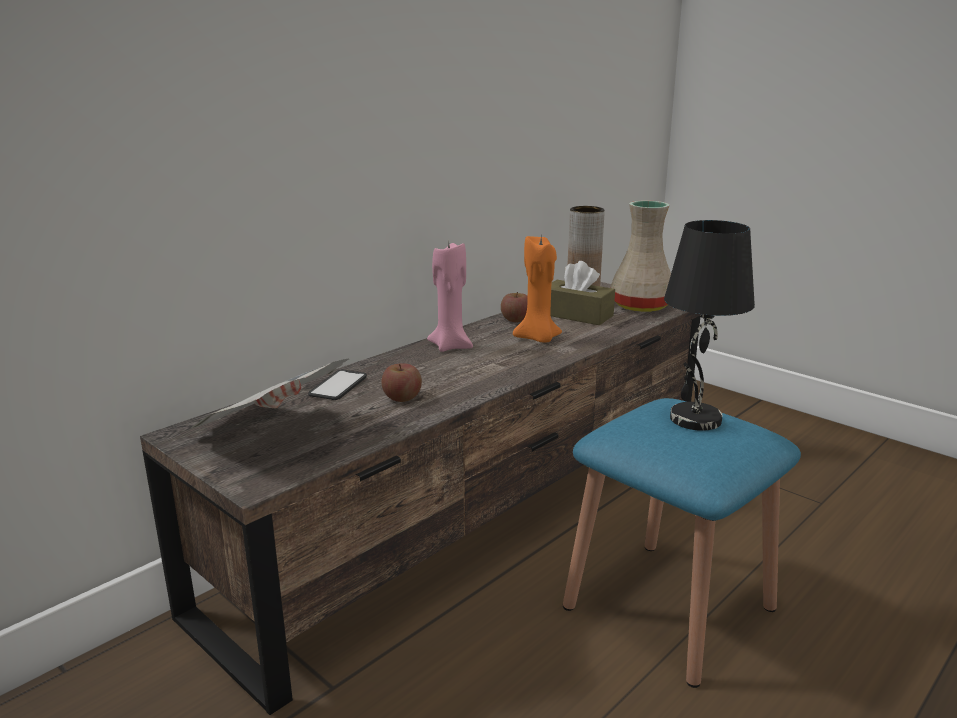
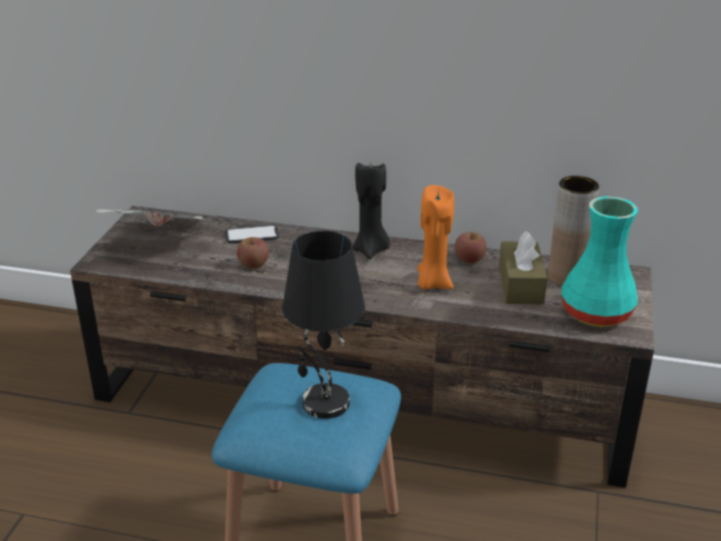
camera: 60 degrees right, 10 degrees up
(451, 346) = (371, 250): pink candle -> black candle
(639, 306) = (594, 312): beige vase -> turquoise vase

